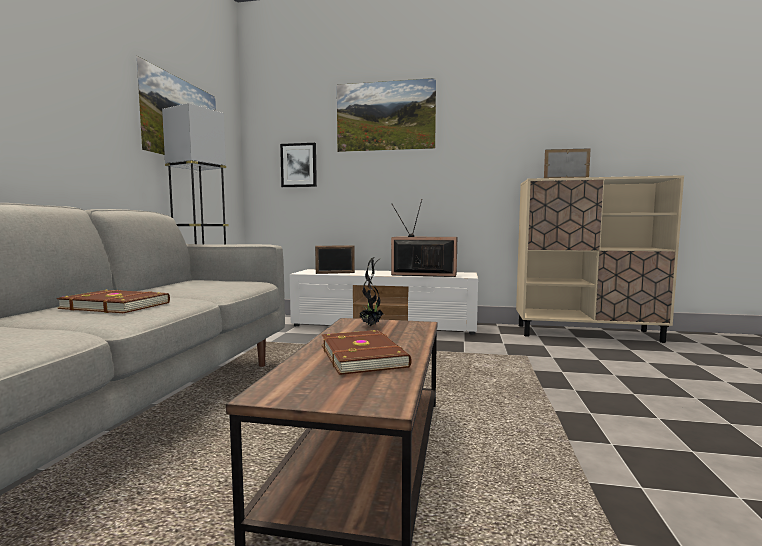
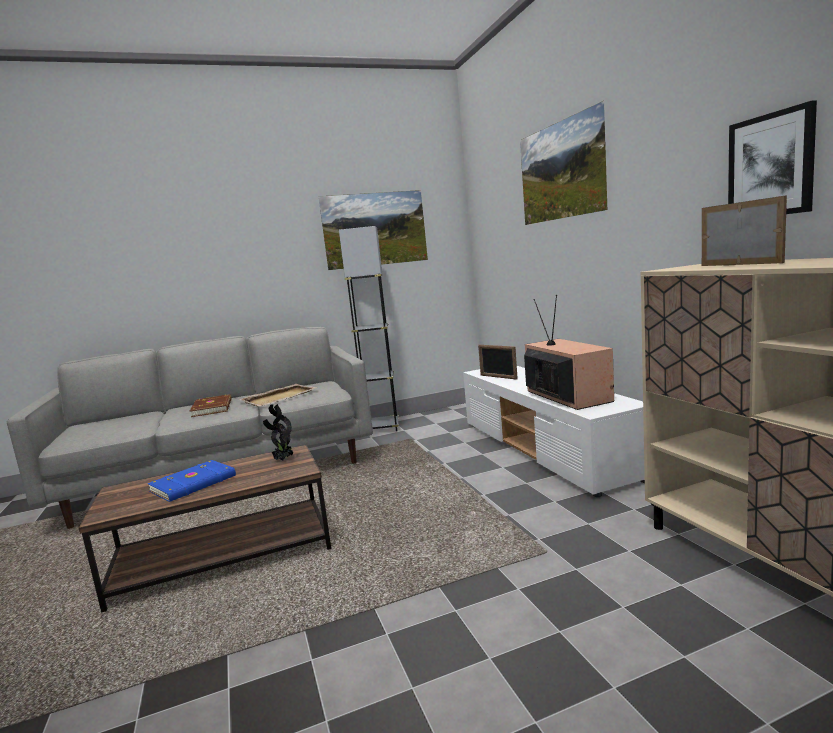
camera: 60 degrees right, 5 degrees up
(191, 290) = (280, 397): none -> beige tray
(299, 165) = (501, 244): picture -> picture (771, 166)
(364, 355) = (194, 484): brown book -> blue book

